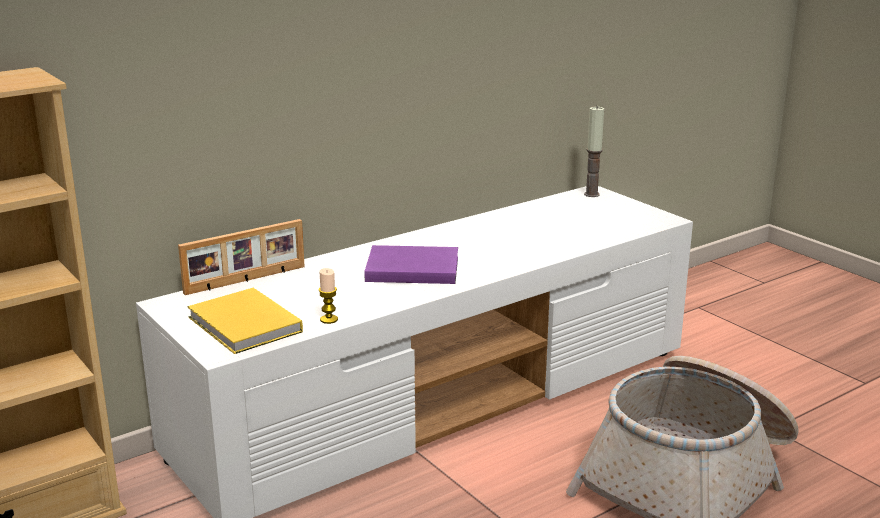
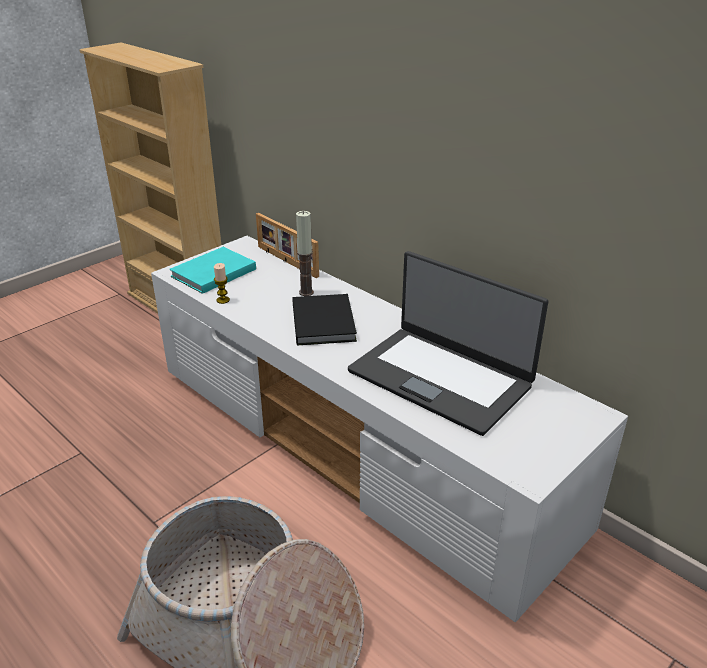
camera: 80 degrees right, 10 degrees up
(244, 326) = (211, 273): yellow book -> turquoise book
(410, 268) = (324, 321): purple book -> black book
(532, 231) = (441, 377): none -> laptop
(591, 194) = (584, 414): candle -> candle (306, 292)

